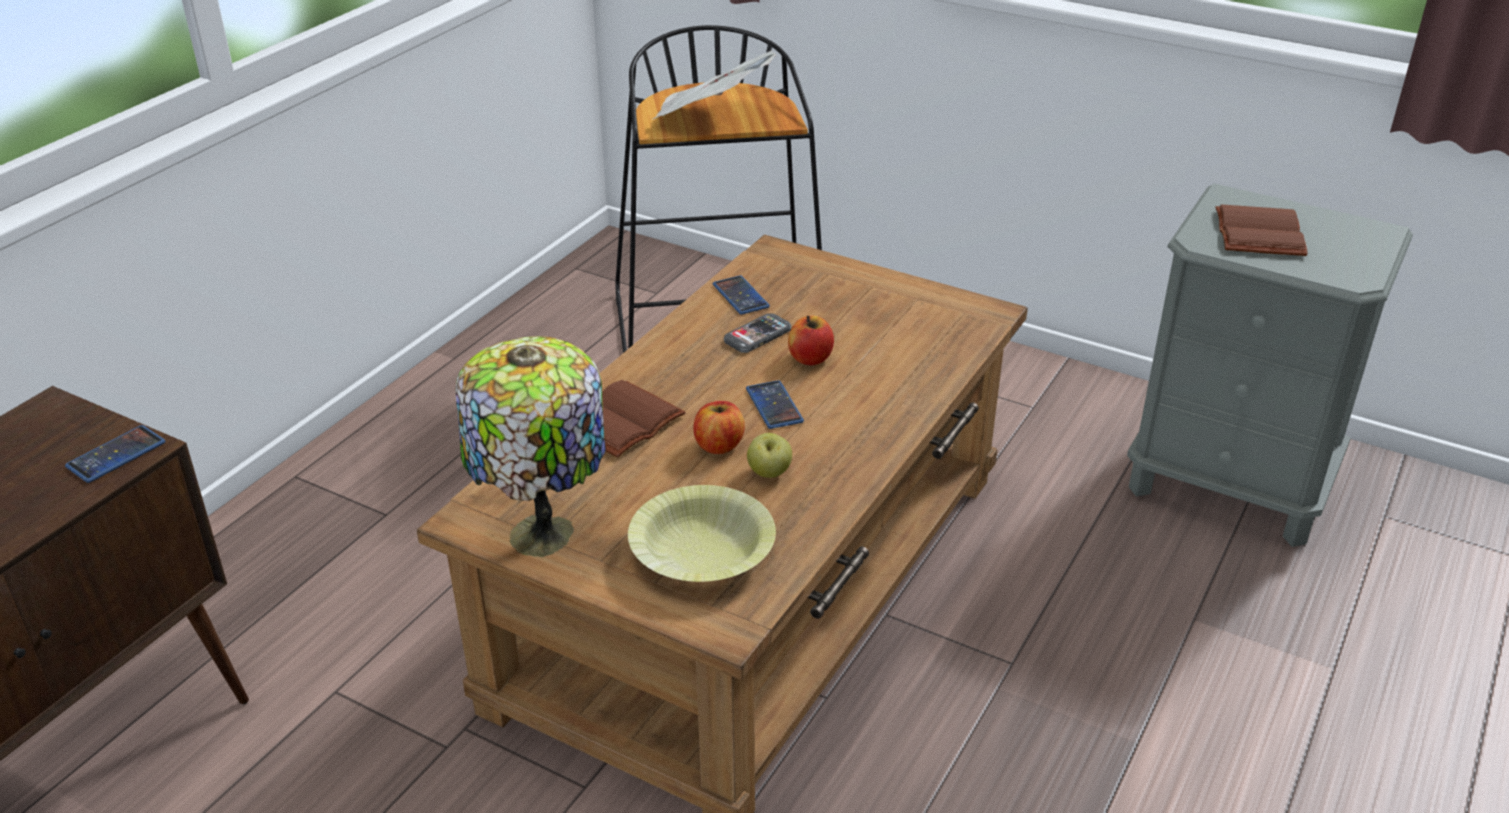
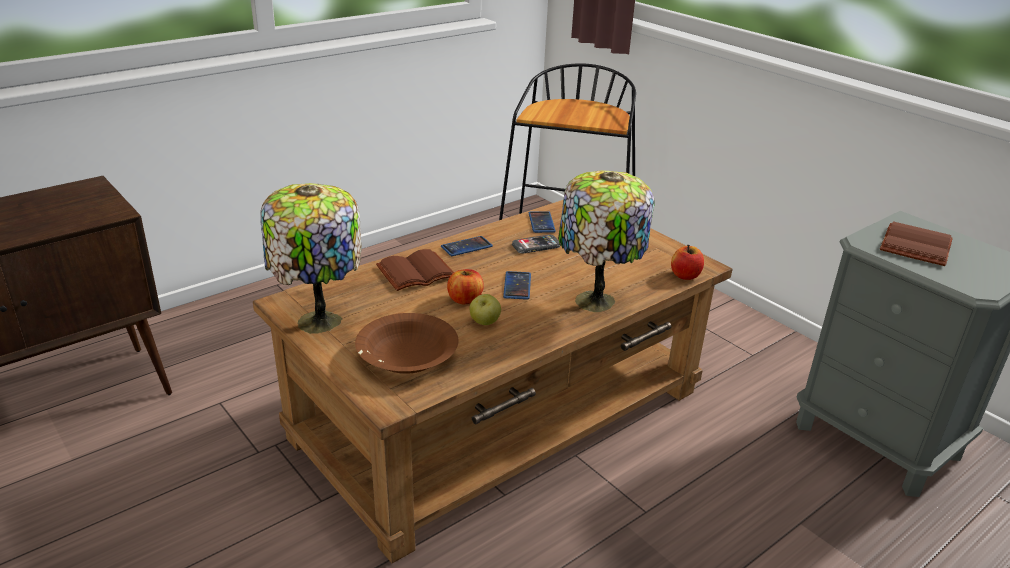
camera: 20 degrees right, 5 degrees down
(116, 455) = (100, 213): phone -> phone (466, 247)
(701, 552) = (407, 356): yellow bowl -> brown bowl
(712, 117) = (570, 115): newspaper -> none
(810, 358) = (560, 265): apple -> apple (685, 275)
(891, 404) = (595, 303): none -> table lamp

